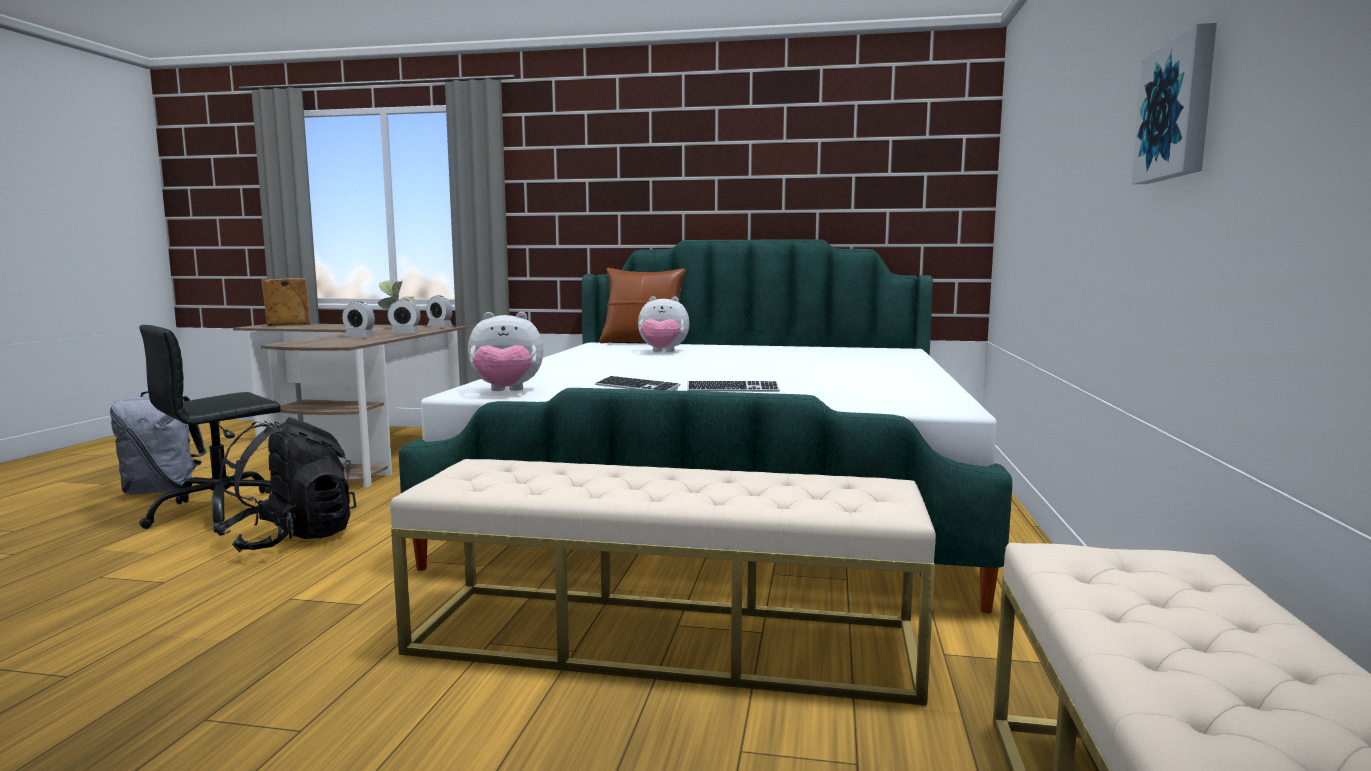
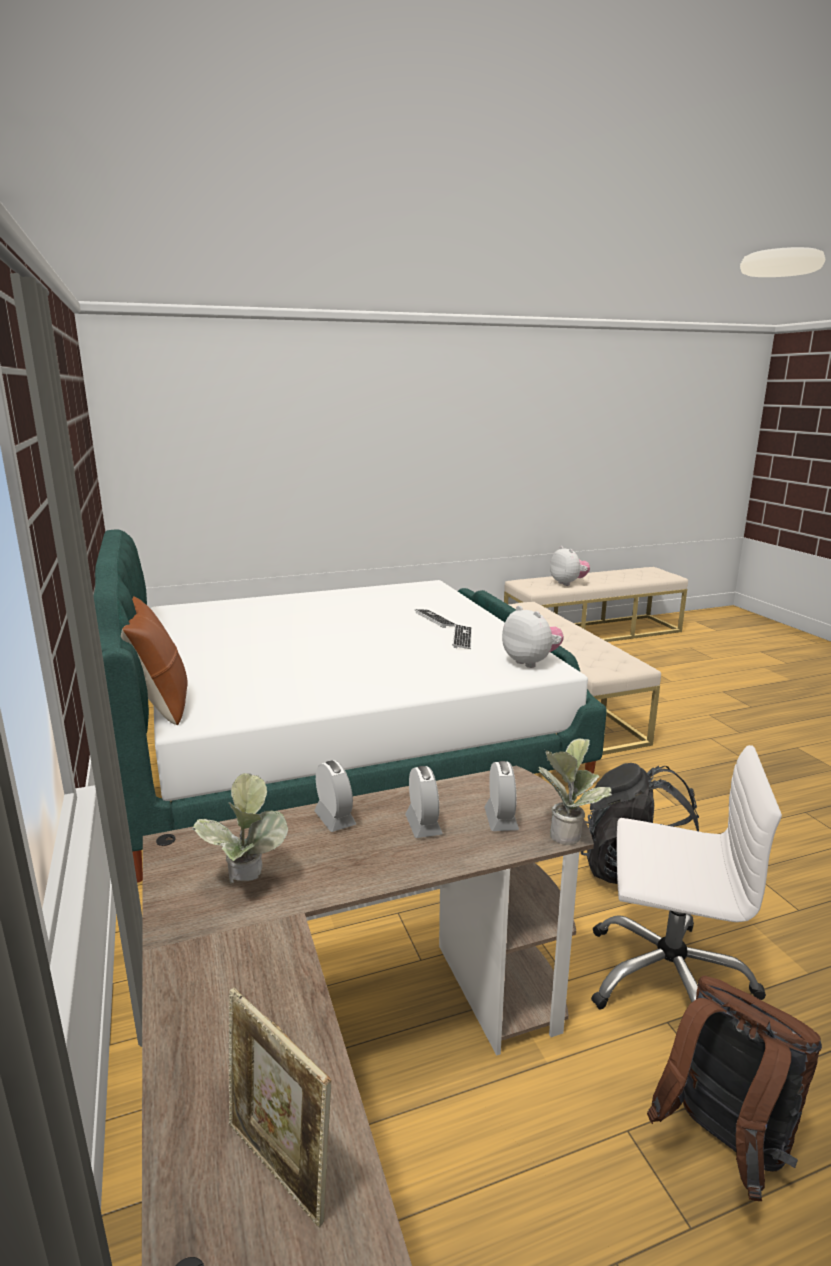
camera: 120 degrees left, 10 degrees up
(163, 491) = (722, 1145): grey backpack -> brown backpack
(222, 512) = (668, 979): black office chair -> white office chair
(279, 344) = (568, 832): none -> potted plant
(440, 326) = (197, 844): alarm clock -> alarm clock (501, 819)
(662, 352) = (252, 674): plush toy -> plush toy (568, 583)
(1178, 110) = (447, 450): picture -> none

